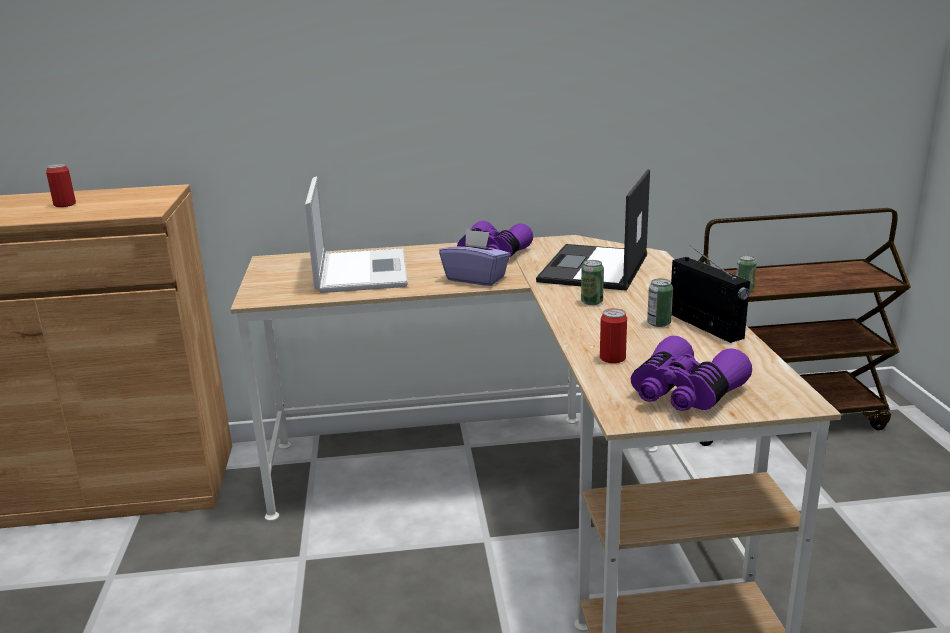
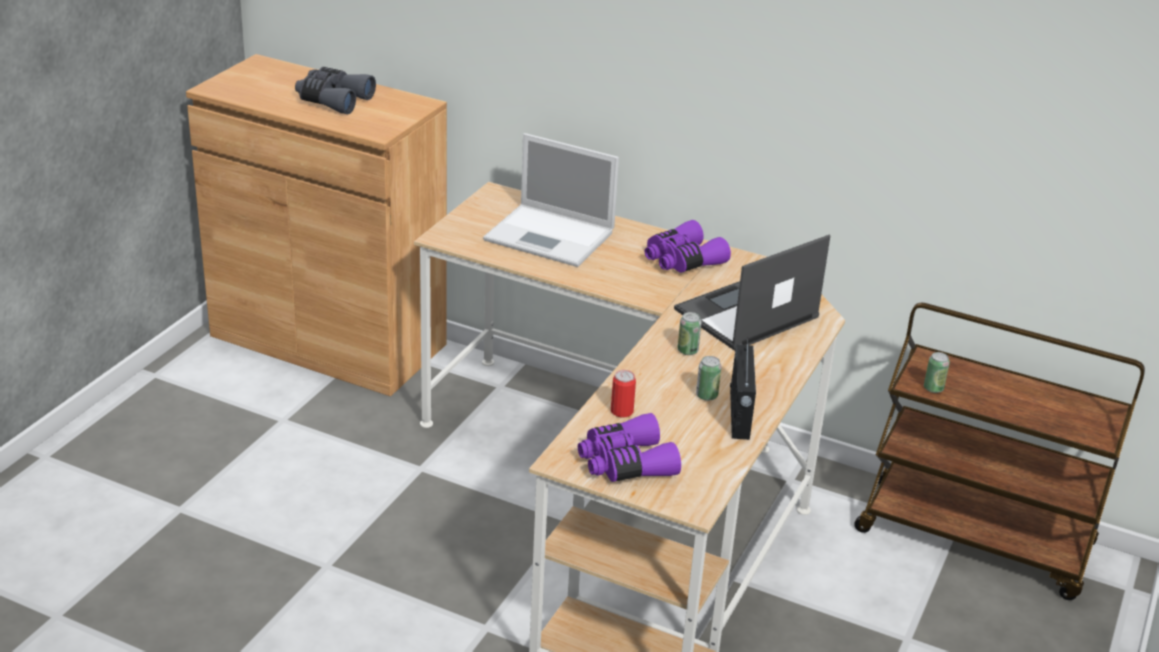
camera: 30 degrees right, 10 degrees up
(65, 204) = (333, 100): can -> grey binoculars
(361, 271) = (551, 236): laptop -> laptop turned 90 degrees clockwise
(476, 278) = (631, 284): purple tissue box -> none

